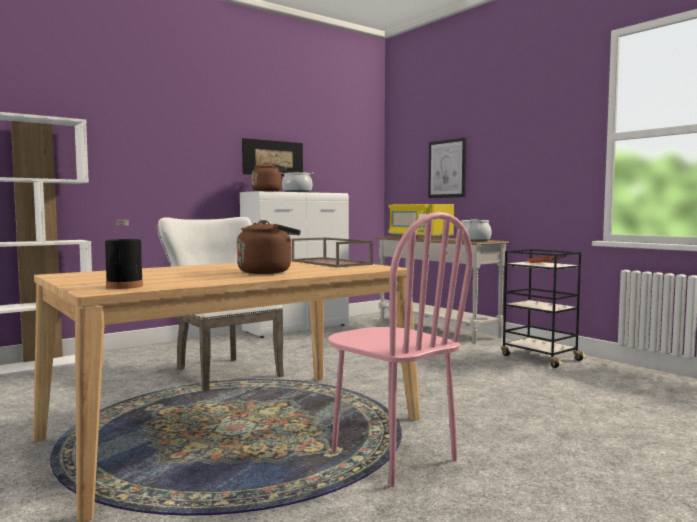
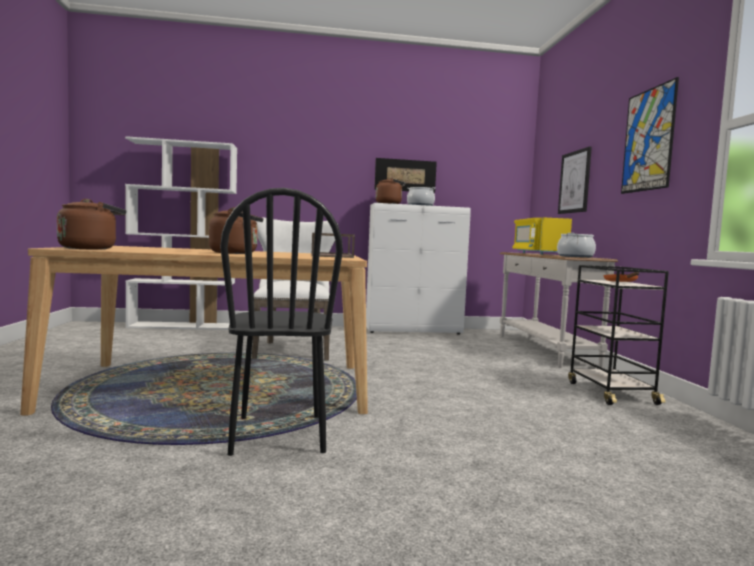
camera: 30 degrees right, 0 degrees up
(124, 286) = (90, 249): black bottle -> brown kettle
(392, 457) = (279, 435): pink chair -> black chair
(534, 139) = (648, 140): none -> picture

